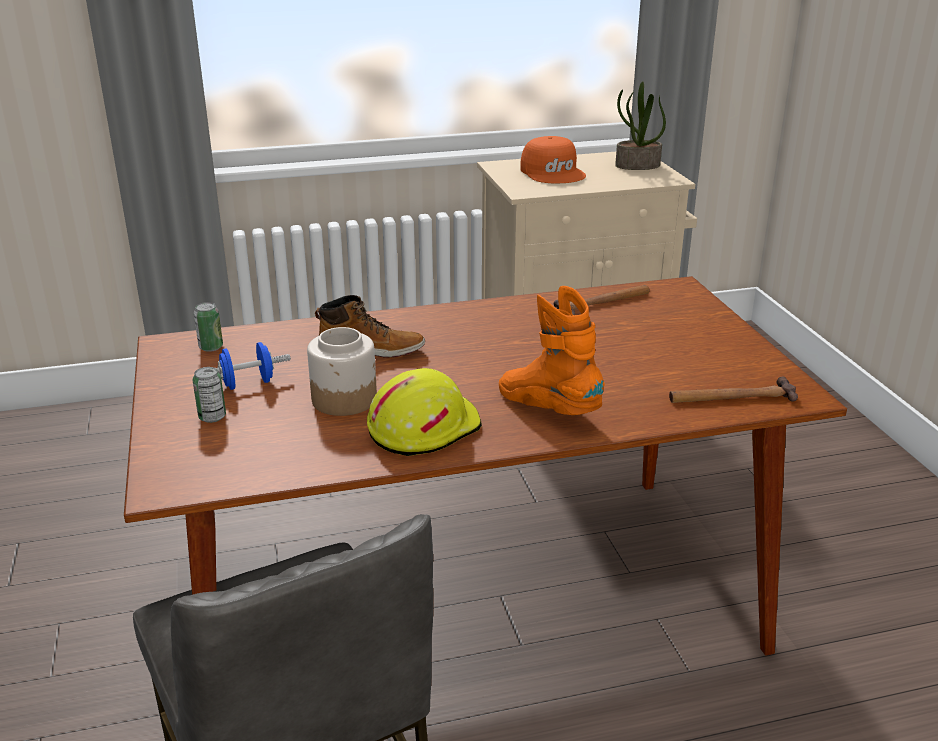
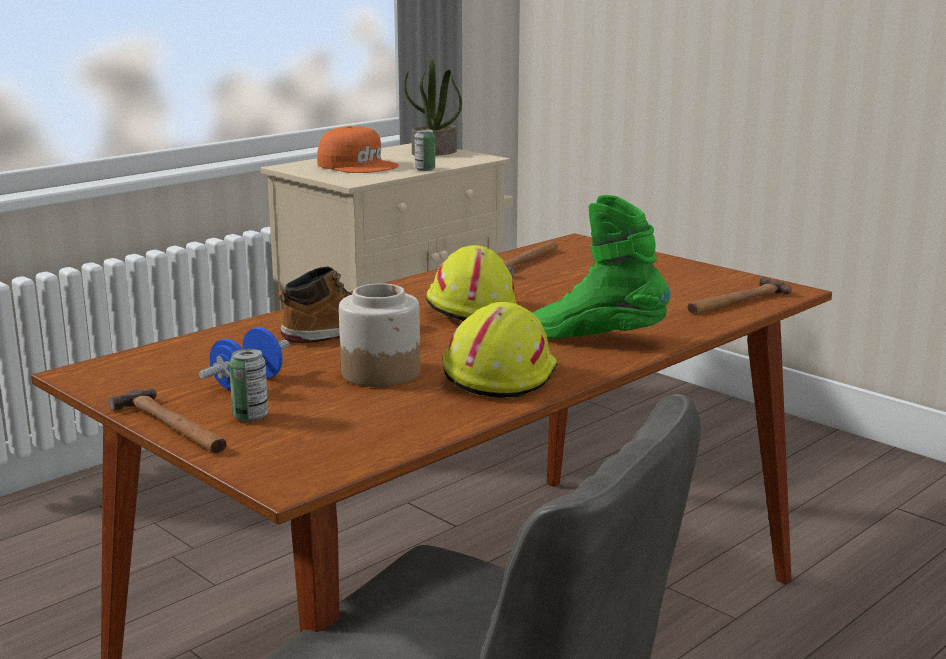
camera: 30 degrees left, 10 degrees down
(156, 411) = (171, 427): none -> hammer
(211, 347) = (148, 365): can -> can (425, 169)
(490, 347) = (469, 309): none -> yellow hard hat
(548, 409) = (596, 339): orange boot -> green boot

